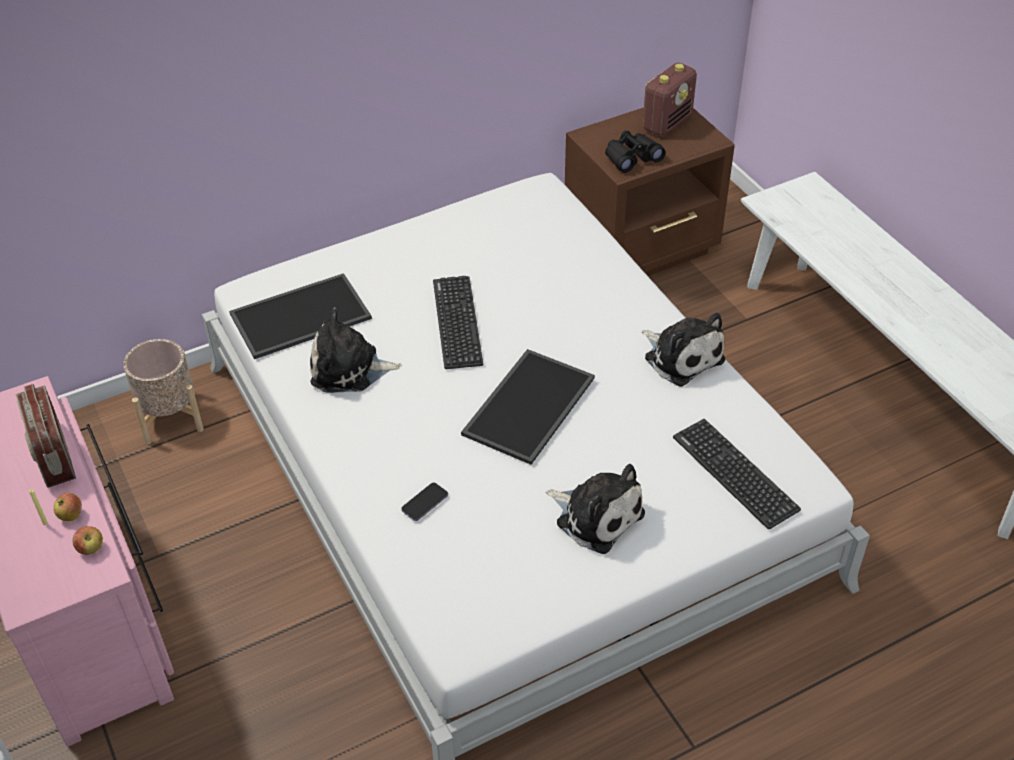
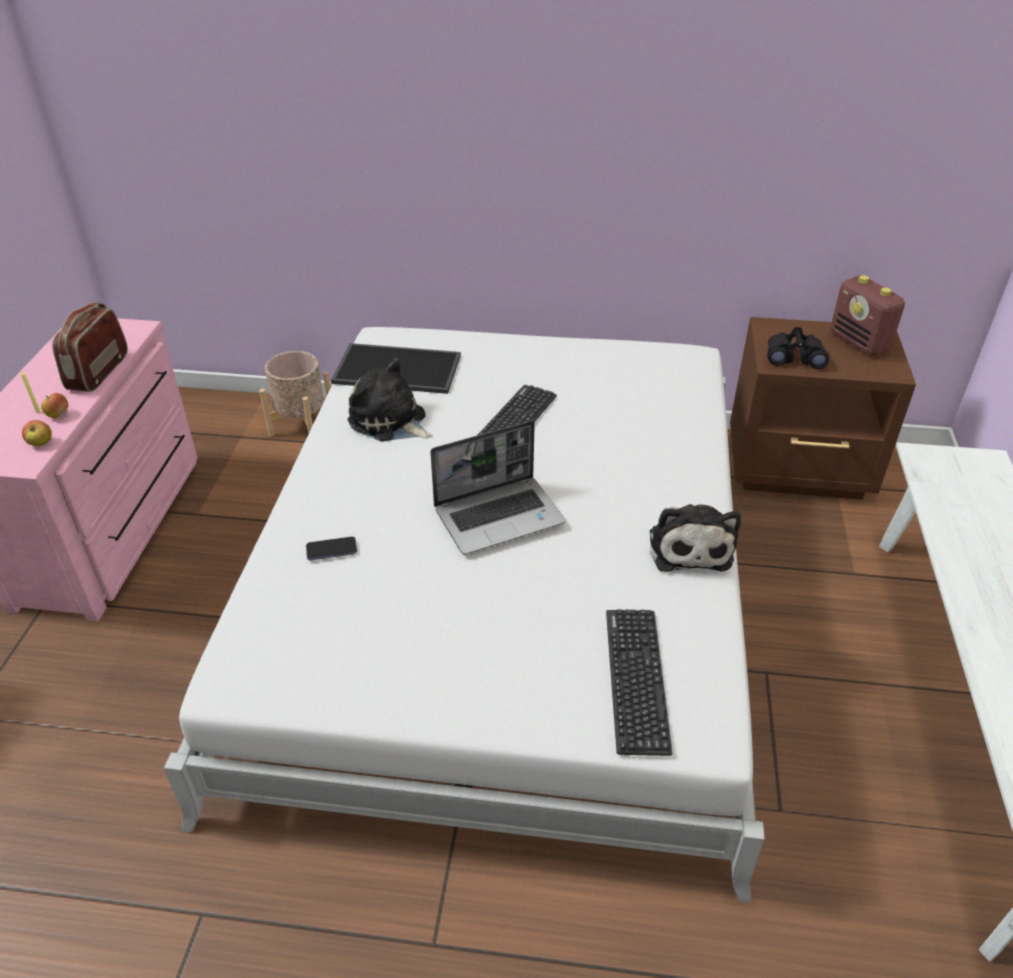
camera: 35 degrees right, 5 degrees down
(527, 404) = (500, 515): tray -> laptop
(596, 516) = (461, 642): plush toy -> none
(667, 123) = (859, 343): radio -> radio turned 75 degrees clockwise

